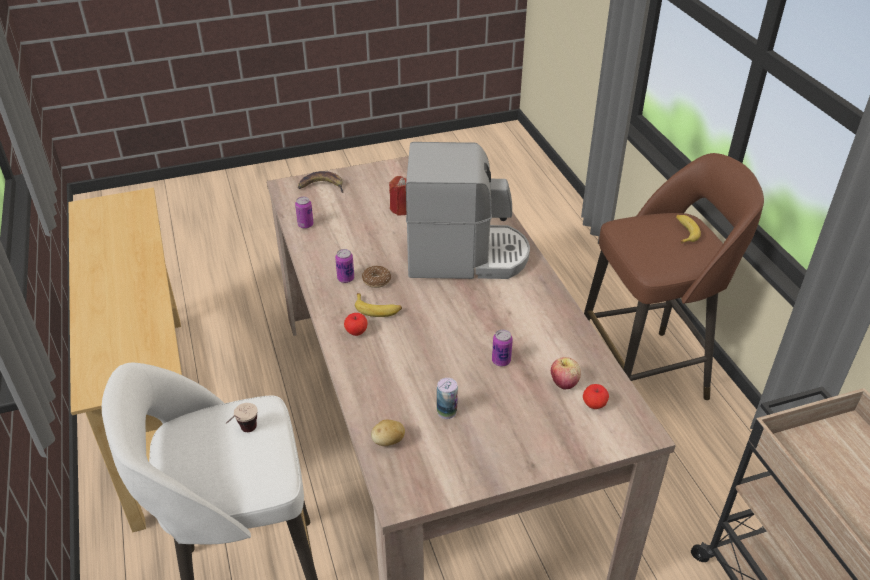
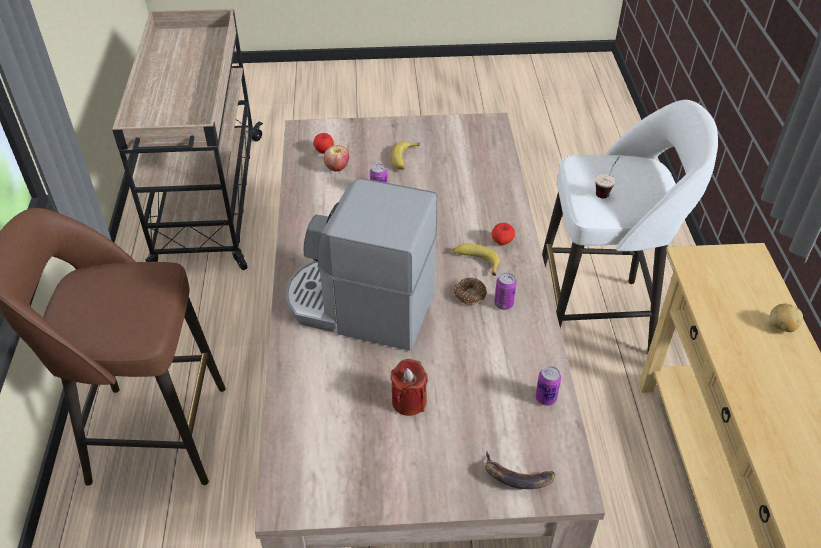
camera: 165 degrees left, 5 degrees up
(388, 441) = (492, 154): potato -> potato (781, 326)
(446, 412) = (441, 165): can -> none
(684, 232) = (83, 307): banana -> banana (404, 159)

